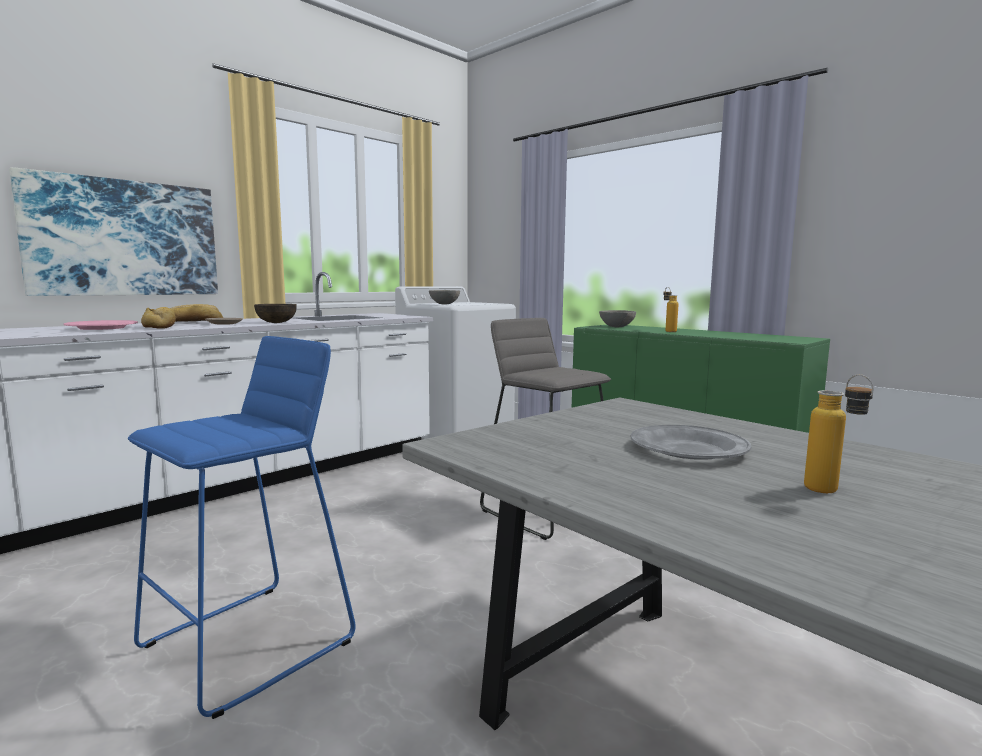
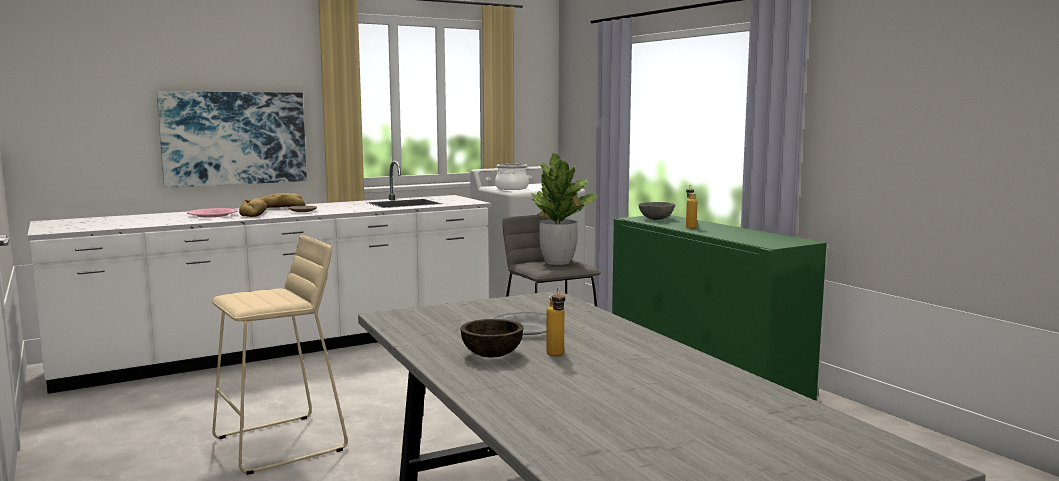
camera: 15 degrees right, 0 degrees up
(249, 644) = (280, 444): blue stool -> beige stool
(276, 322) = (344, 210): brown bowl -> brown bowl (492, 355)
(444, 304) = (511, 188): grey bowl -> cooking pot
(557, 370) = (558, 262): none -> potted plant

